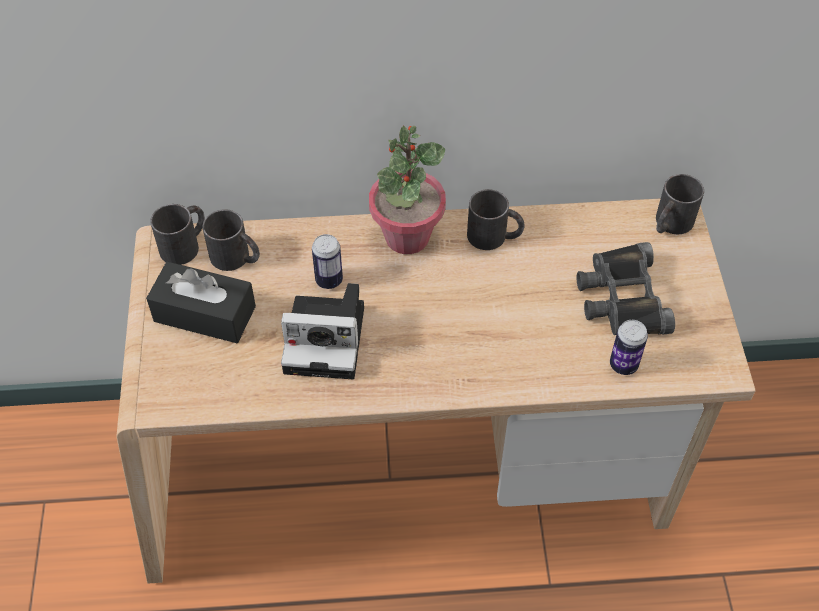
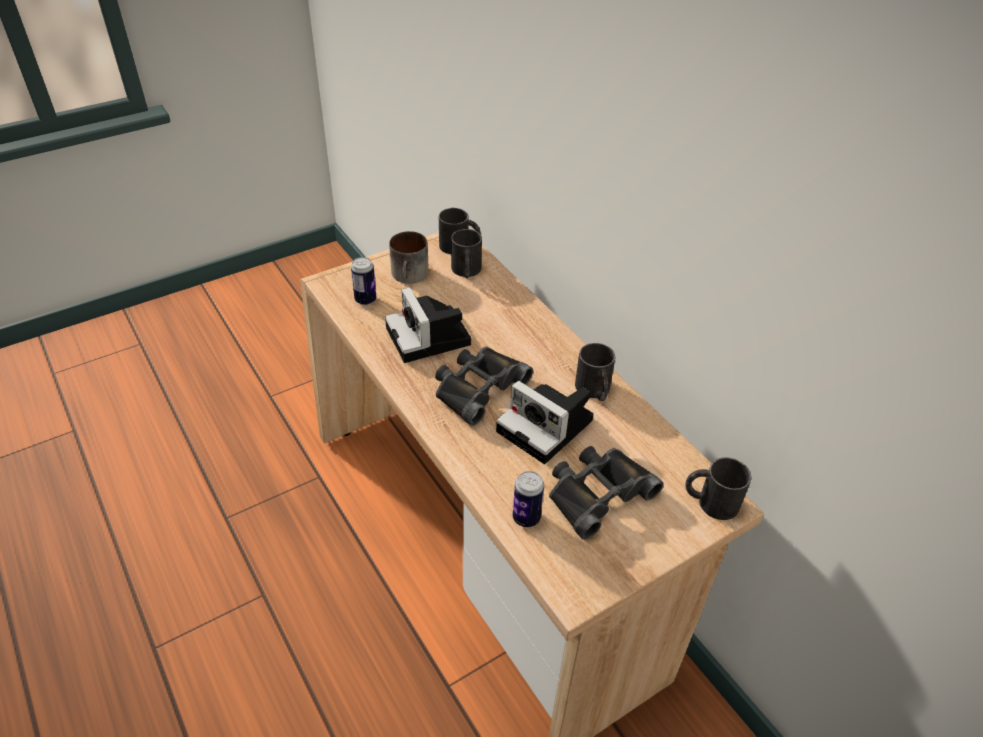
camera: 60 degrees right, 10 degrees down
(205, 314) = (410, 276): black tissue box -> mug
(329, 280) = (481, 319): can -> can (365, 300)
(407, 236) = (553, 343): potted plant -> none
(432, 329) = (477, 387): none -> black binoculars
(521, 295) = (548, 427): none -> camera

